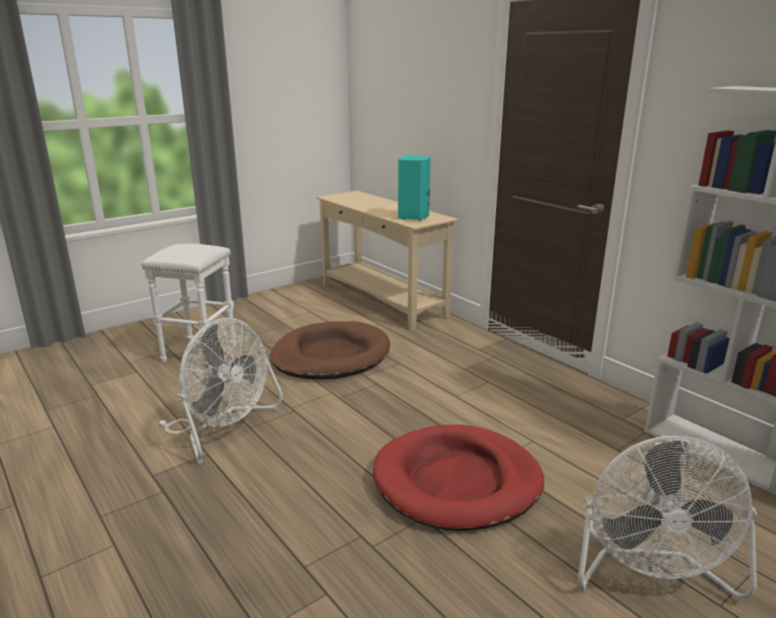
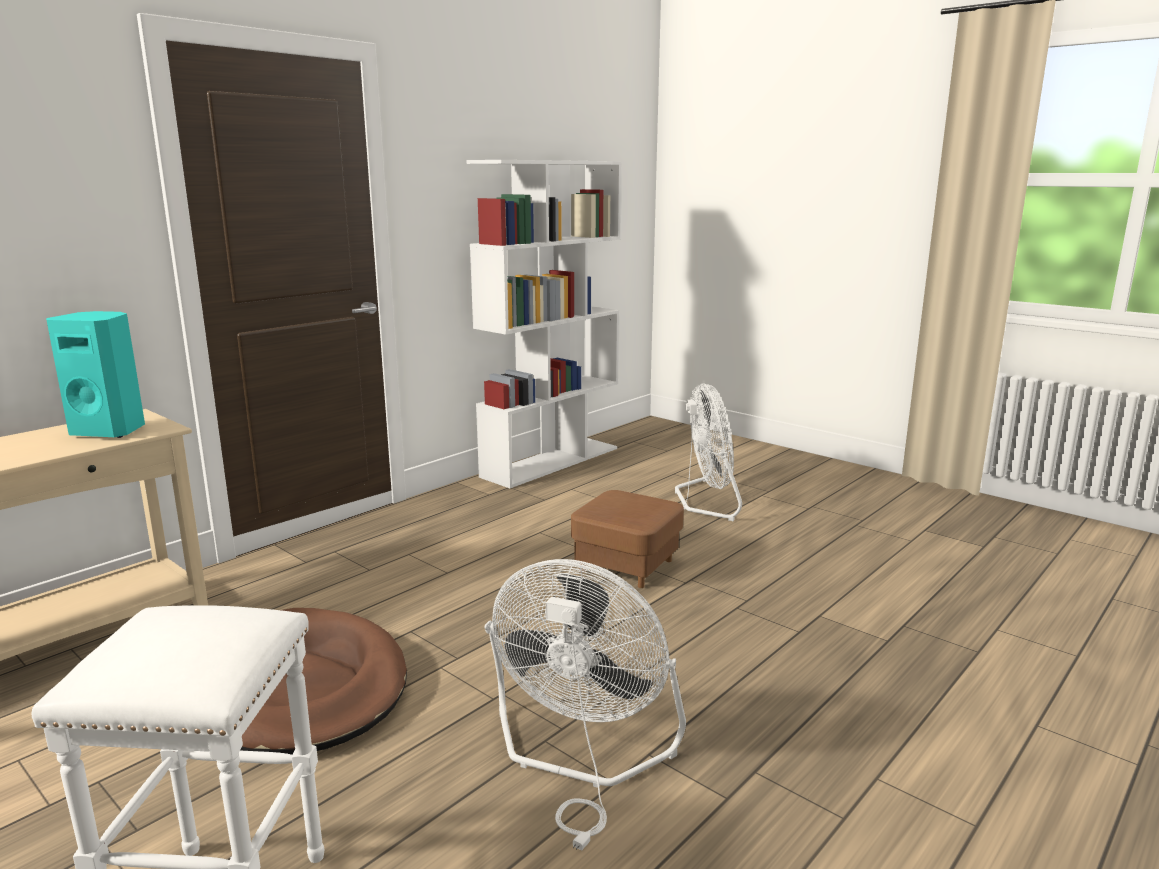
camera: 100 degrees left, 5 degrees down
(457, 482) = (627, 565): red dog bed -> brown ottoman

